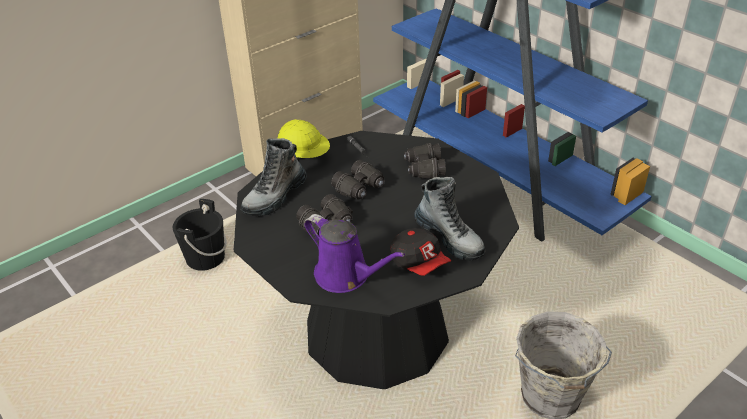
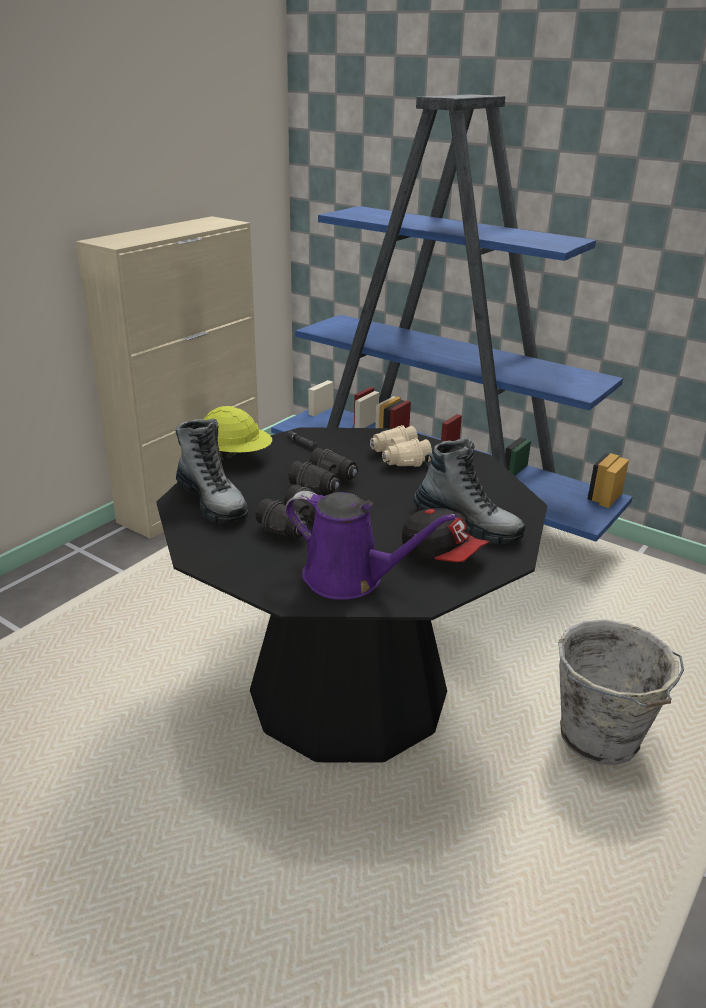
camera: 15 degrees left, 10 degrees down
(205, 258) = (84, 632): black bucket -> none
(275, 197) = (212, 501): boot -> boot turned 60 degrees counterclockwise
(424, 169) = (398, 458): black binoculars -> beige binoculars

